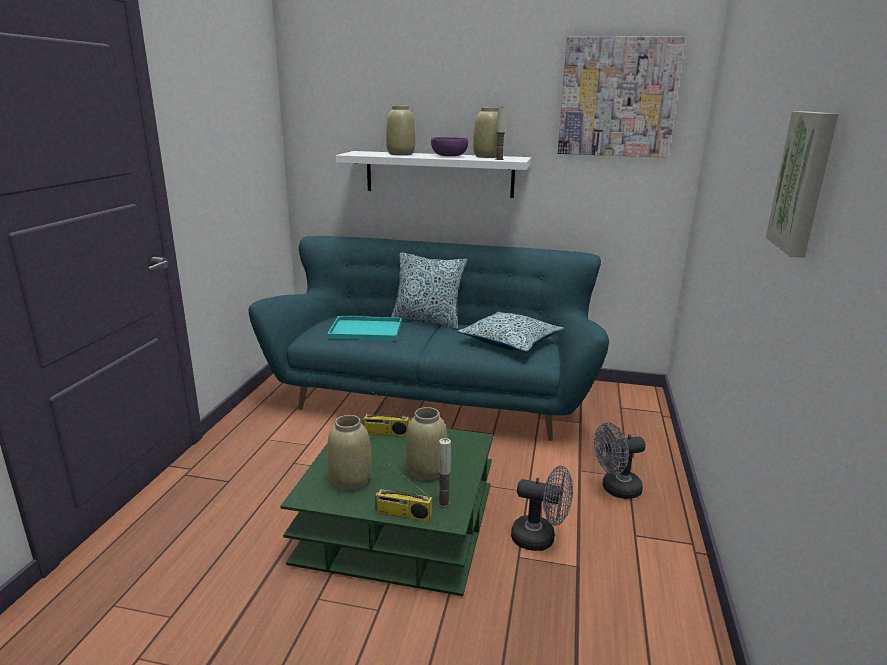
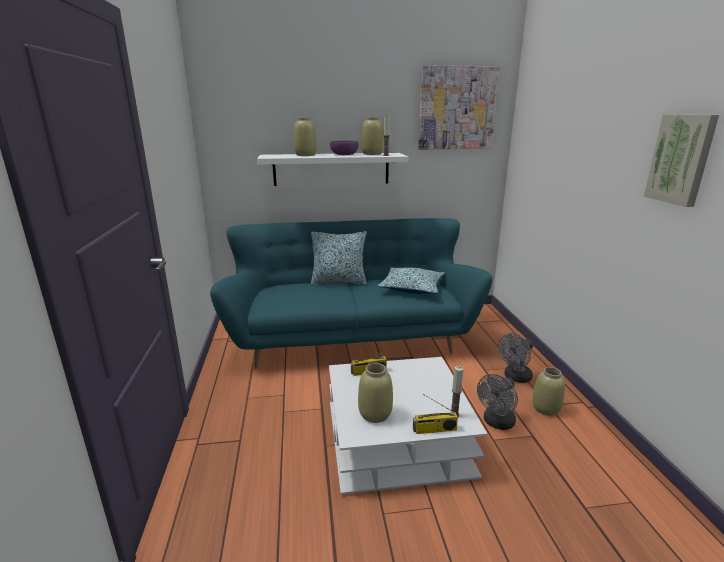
camera: 20 degrees left, 0 degrees up
(367, 330) = (302, 295): turquoise tray -> none
(398, 523) = (397, 438): green coffee table -> white coffee table
(426, 470) = (422, 393): beige vase -> beige vase (545, 408)
(540, 538) = (496, 423): grey fan -> grey fan turned 135 degrees clockwise

